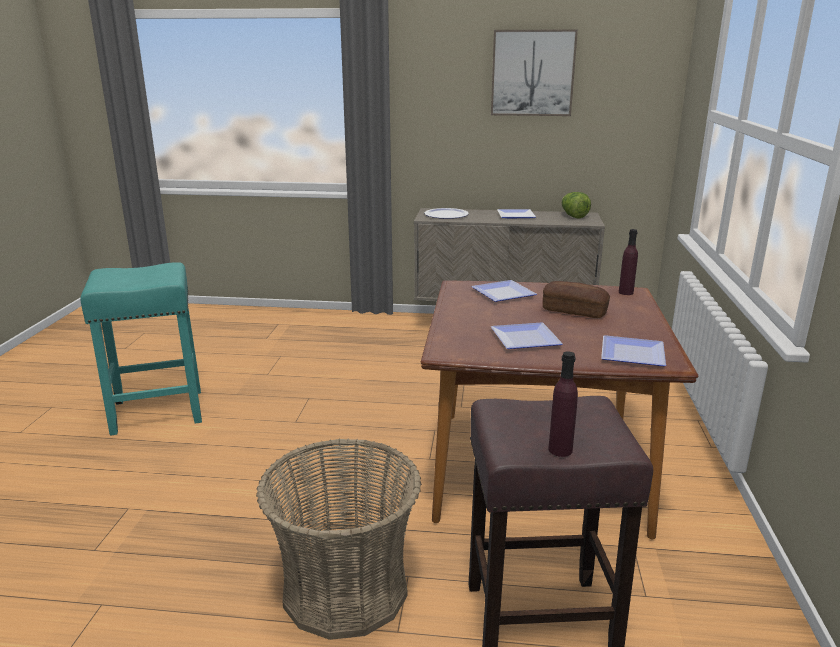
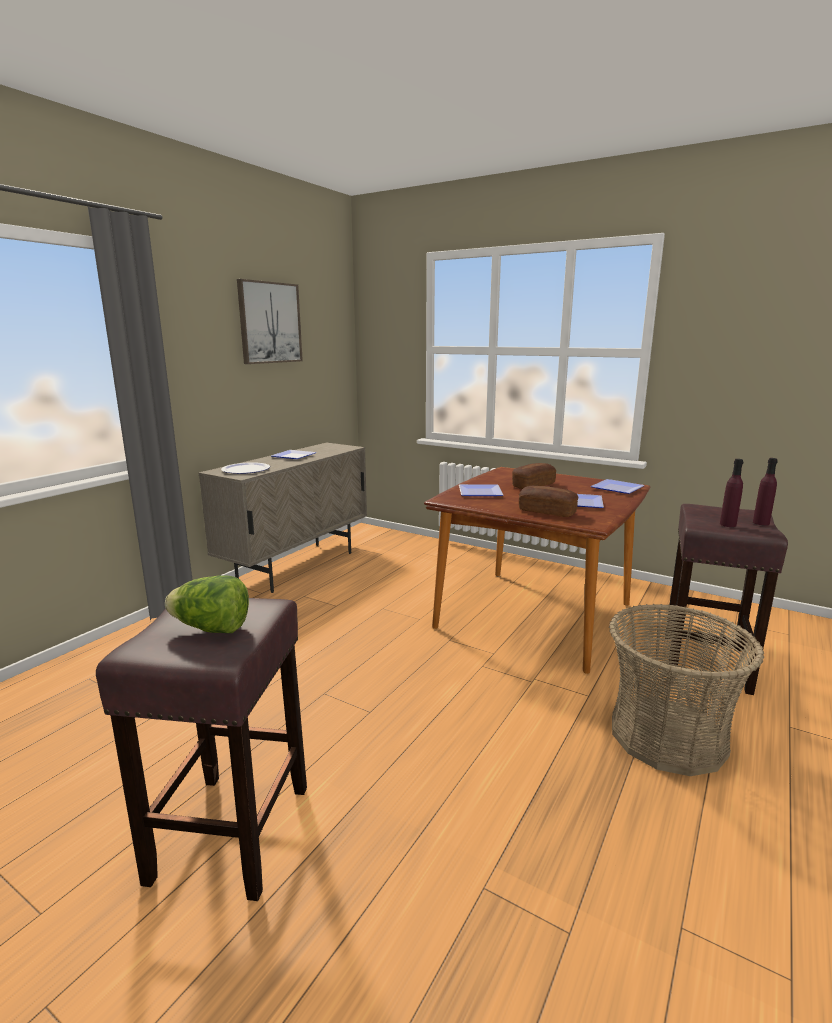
camera: 65 degrees left, 5 degrees down
(156, 412) = (230, 835): turquoise stool -> brown stool
(465, 327) = (547, 512): none -> bread
(573, 216) = (325, 447): lettuce -> lettuce (211, 629)
(626, 292) = (507, 471): purple bottle -> purple bottle (728, 524)

